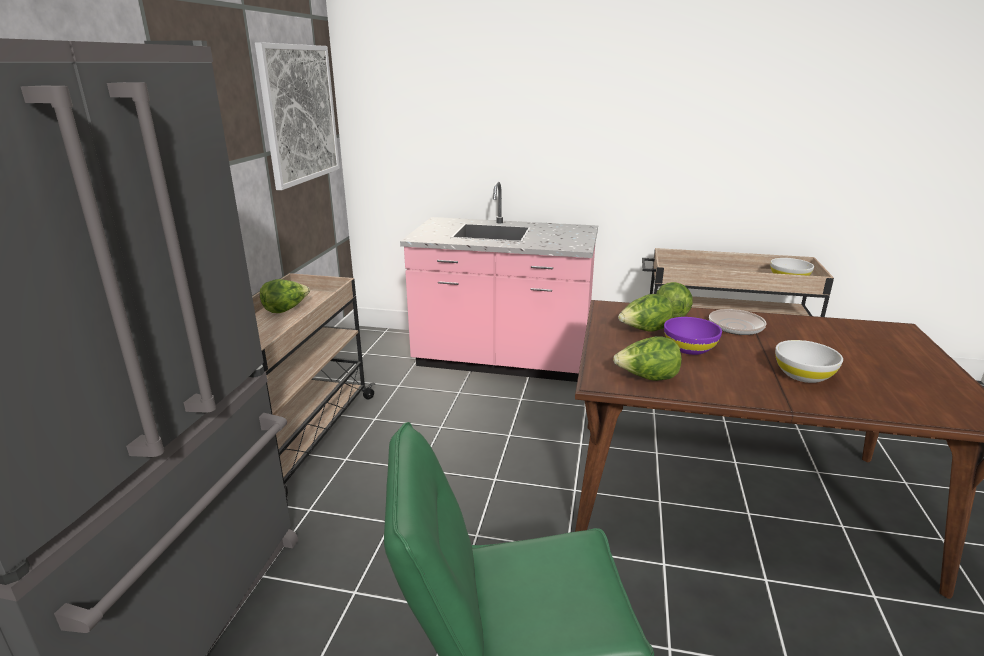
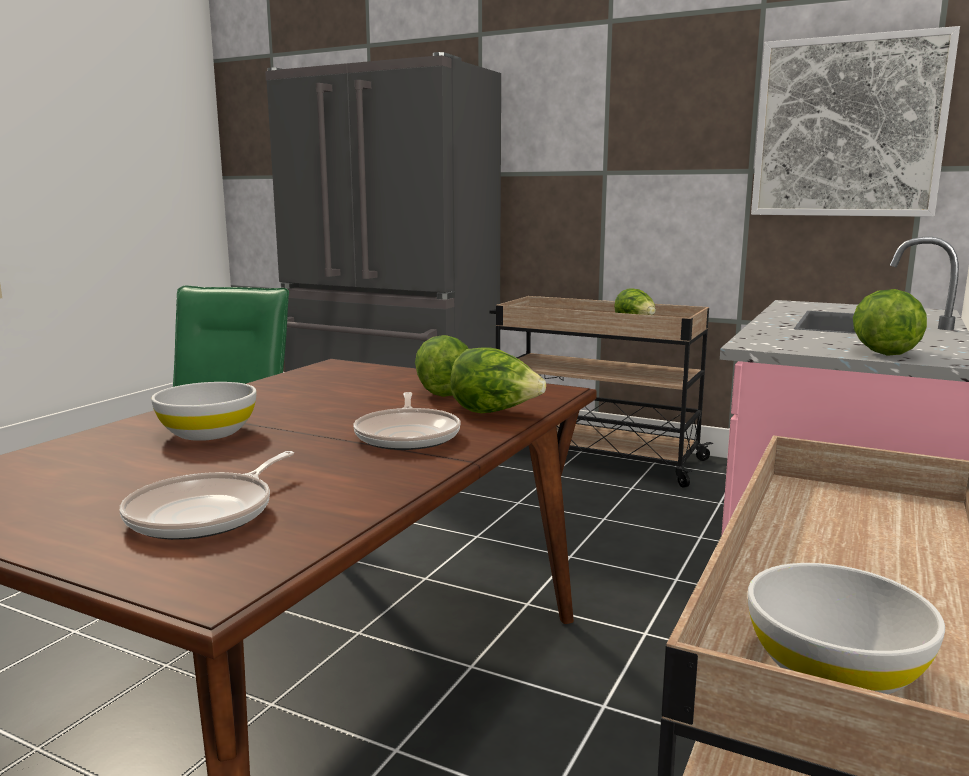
camera: 105 degrees right, 10 degrees down
(647, 378) = (316, 376): lettuce -> lettuce (882, 352)
(689, 348) = (364, 401): purple bowl -> none
(871, 344) = (206, 513): none -> frying pan

